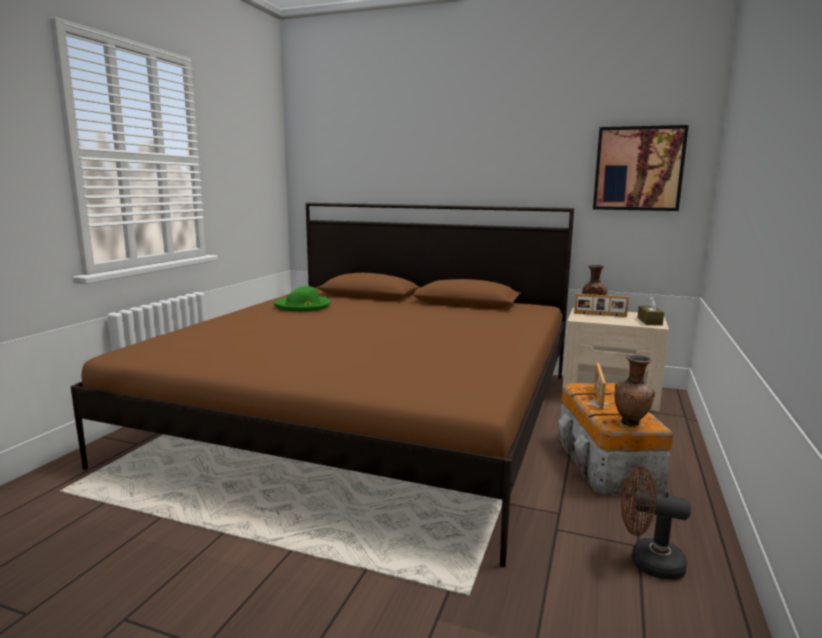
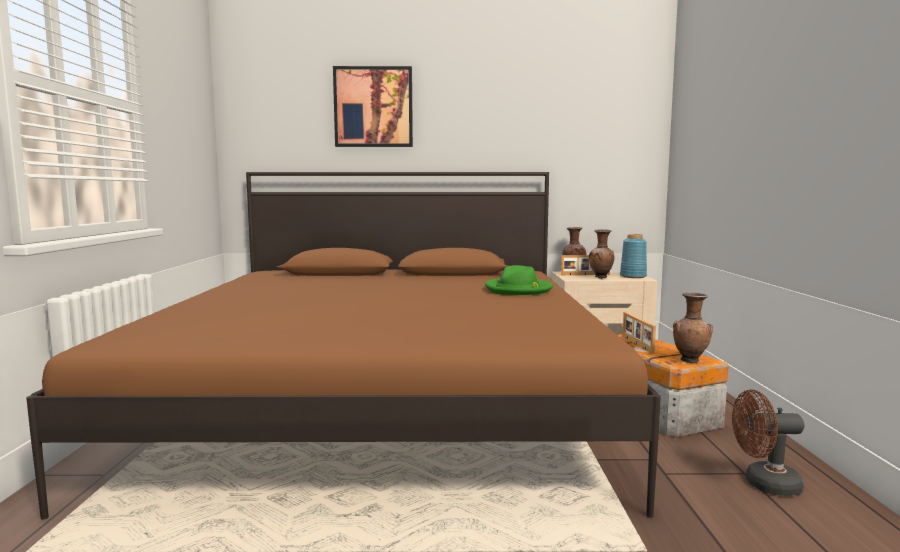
camera: 20 degrees left, 5 degrees down
(303, 306) = (279, 285): green hat -> green hat (518, 290)
(611, 320) = (601, 278): none -> brown vase
(638, 169) = (604, 134): picture -> picture (373, 107)
(649, 321) = (633, 276): brown tissue box -> blue vase

